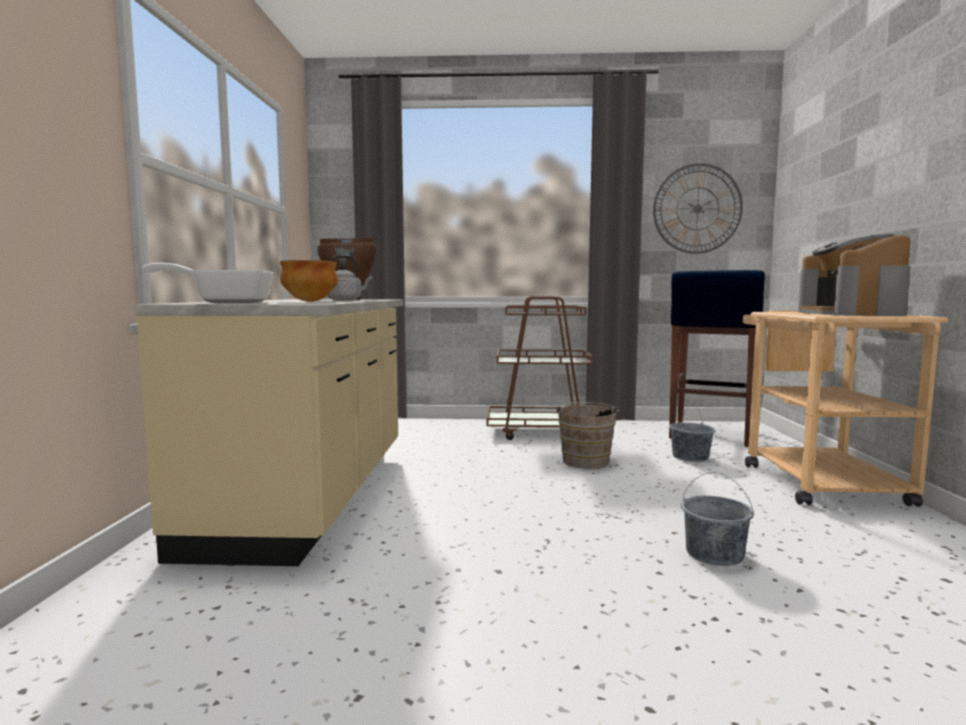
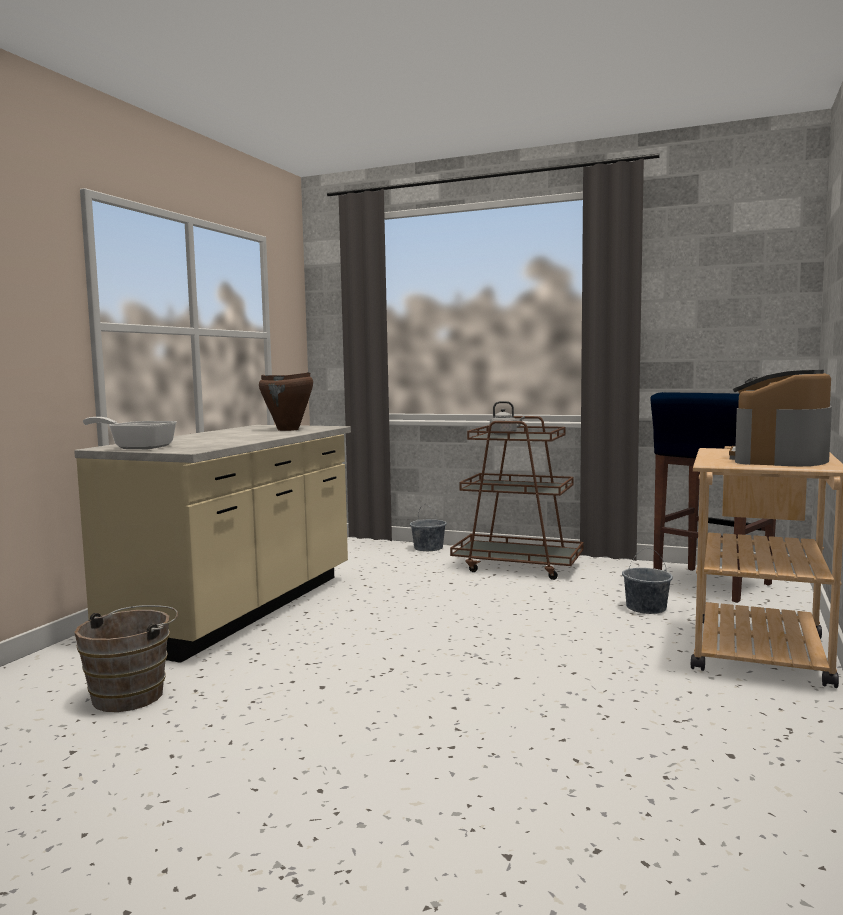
camera: 20 degrees right, 0 degrees up
(310, 301) = (215, 442): bowl -> none
(346, 300) = (270, 434): grey kettle -> grey kettle (504, 434)
(586, 460) = (524, 600): brown bucket -> brown bucket (133, 694)
(697, 208) = (717, 311): wall clock -> none
(715, 554) = (527, 701): grey bucket -> grey bucket (428, 548)

